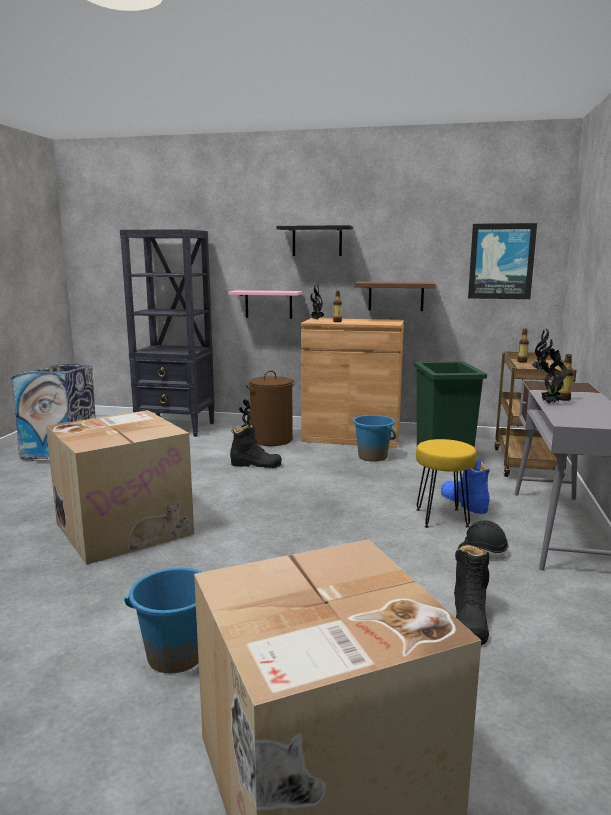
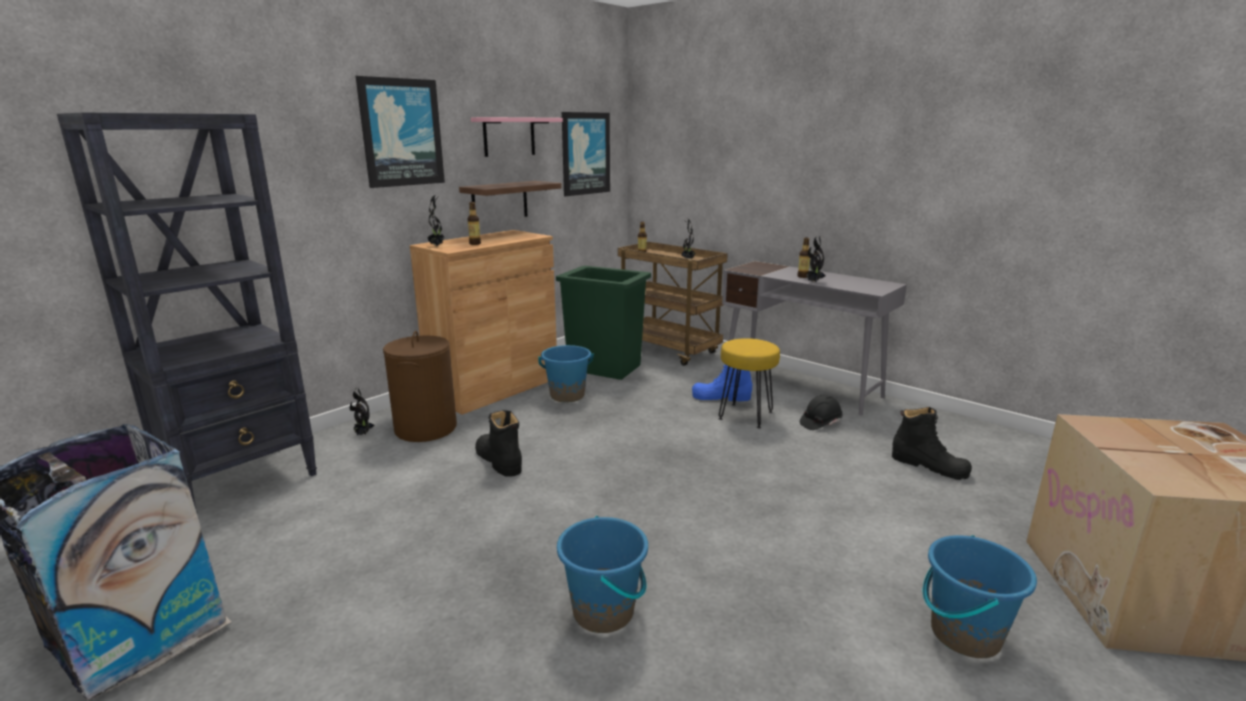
camera: 60 degrees left, 5 degrees up
(125, 527) = (604, 611): cardboard box -> blue bucket
(256, 464) = (498, 460): black boot -> black boot turned 75 degrees counterclockwise
(268, 304) = (342, 234): pink shelf -> pink shelf (509, 136)
(317, 241) = (401, 133): black shelf -> picture

